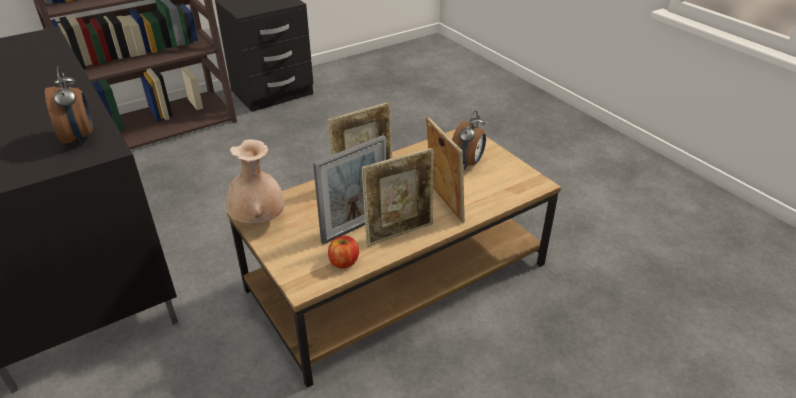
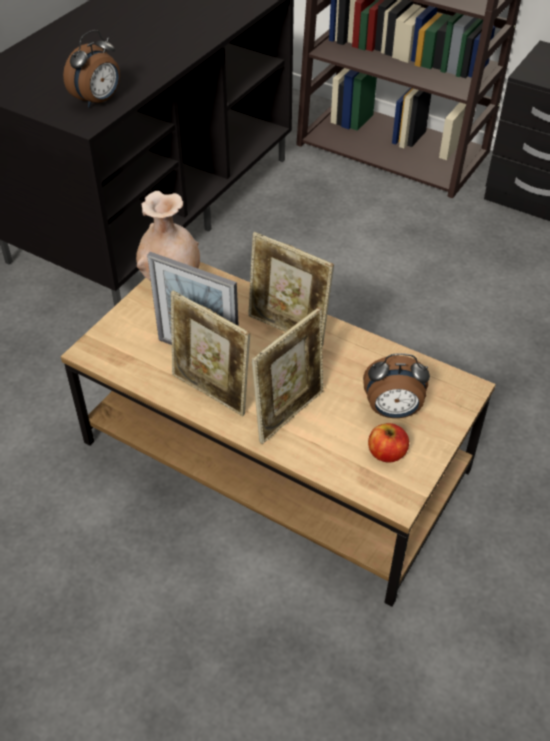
camera: 65 degrees right, 10 degrees up
(344, 262) = (139, 366): apple -> apple (386, 453)

